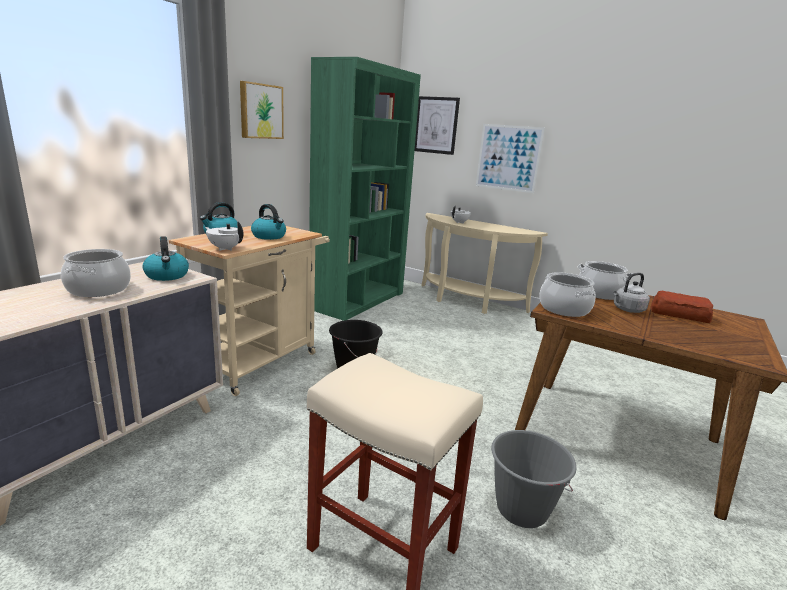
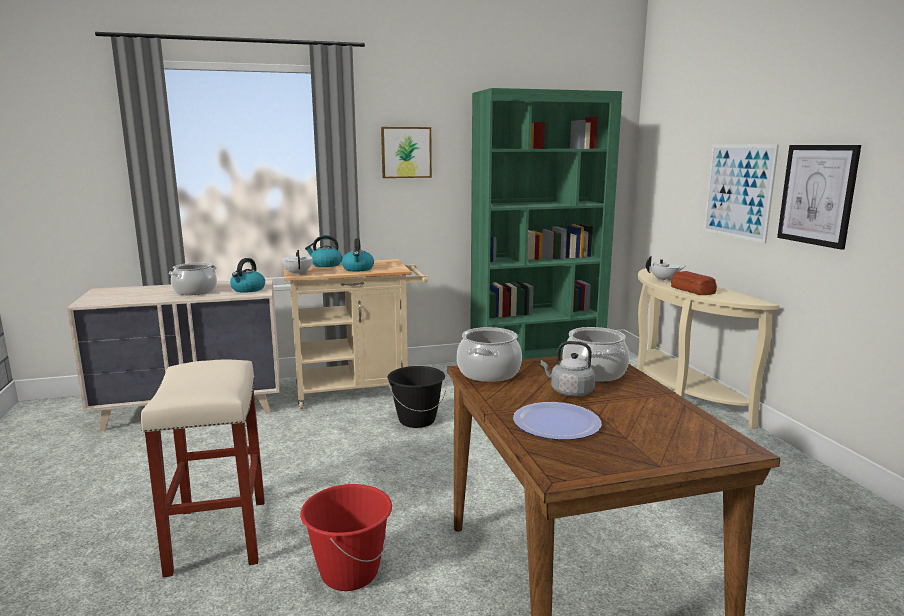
camera: 45 degrees right, 5 degrees down
(436, 125) = (669, 150): picture -> picture (817, 195)
(521, 509) = (349, 573): grey bucket -> red bucket
(679, 332) = (556, 423): none -> plate
(680, 315) = (631, 414): bread -> bread (693, 290)

